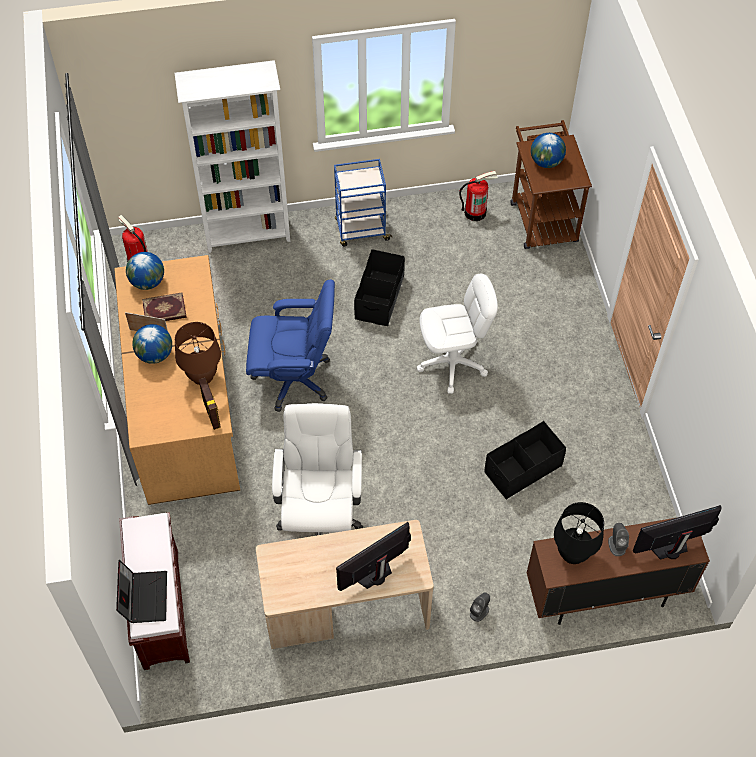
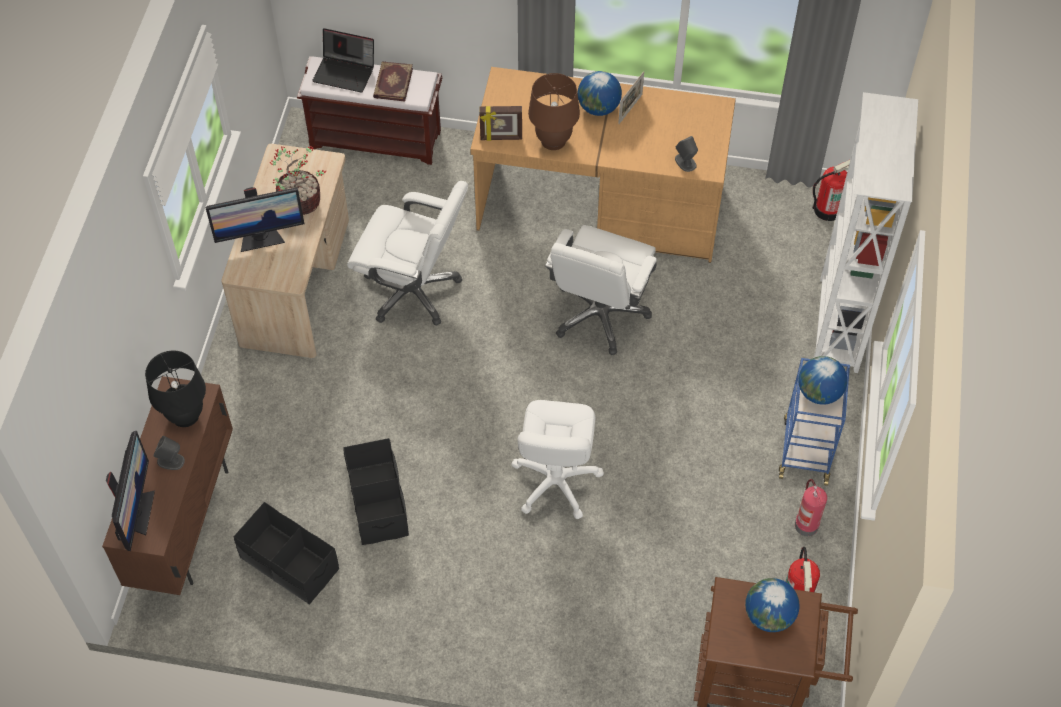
camera: 110 degrees right, 0 degrees up
(147, 282) = (702, 121): globe -> globe (819, 393)
(164, 310) = (656, 128): book -> book (392, 83)
(294, 378) = (600, 315): blue office chair -> white office chair
(321, 559) = (301, 200): none -> potted plant
(375, 575) = (261, 238): monitor -> monitor turned 90 degrees clockwise
(380, 298) = (686, 436): black storage box -> black storage box (289, 564)
(419, 219) = (805, 524): none -> fire extinguisher
(479, 611) = (232, 397): grey speaker -> grey speaker (685, 162)

